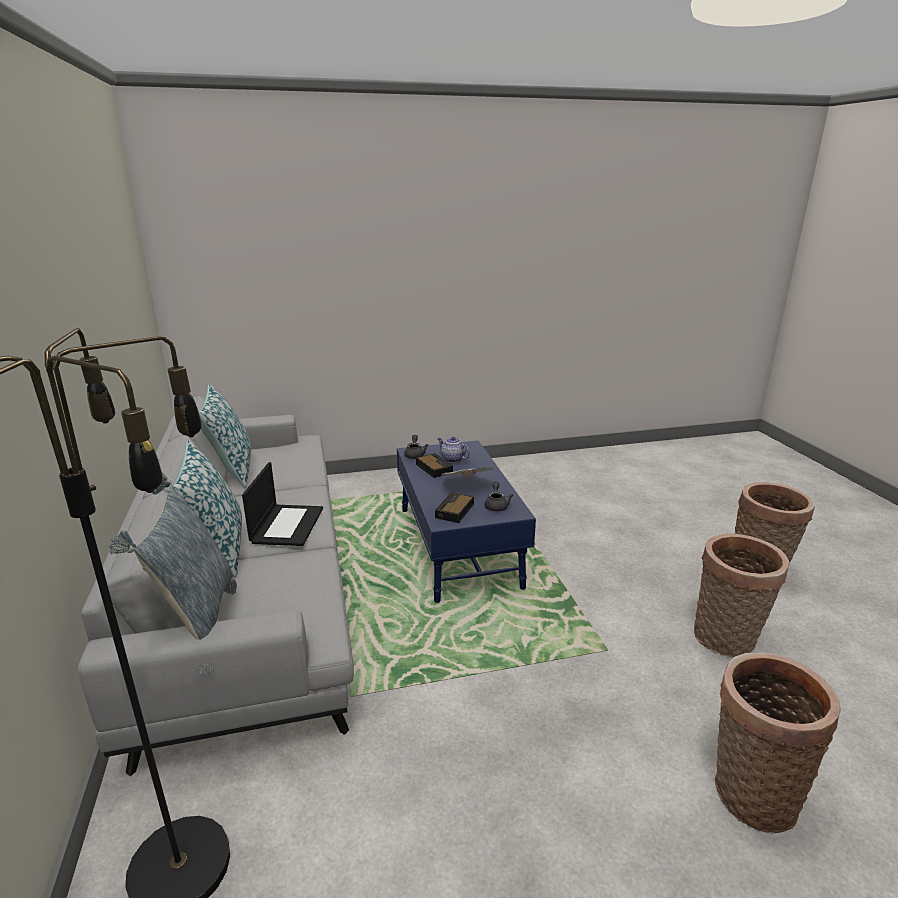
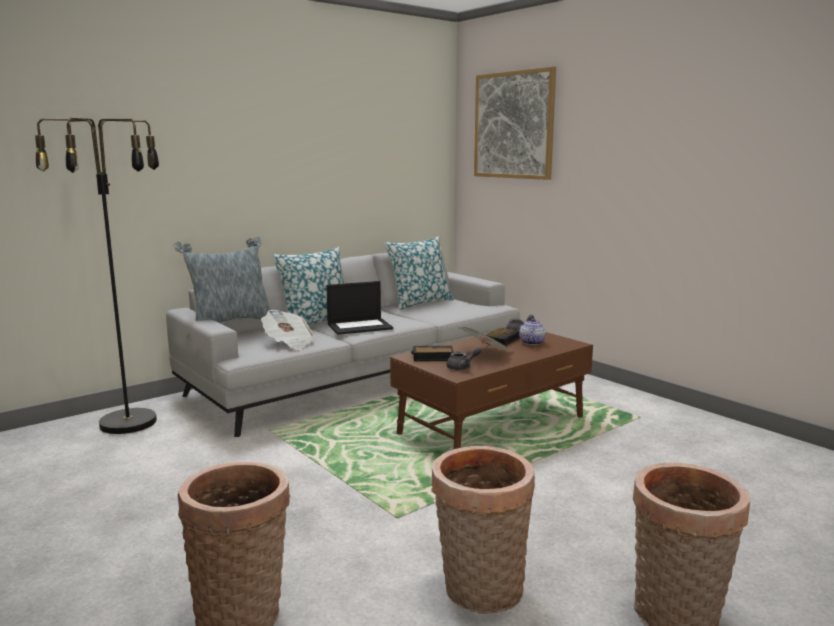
camera: 65 degrees right, 10 degrees down
(254, 234) = (513, 125): none -> picture
(295, 587) = (289, 343): none -> newspaper
(457, 545) = (493, 425): blue coffee table -> brown coffee table

